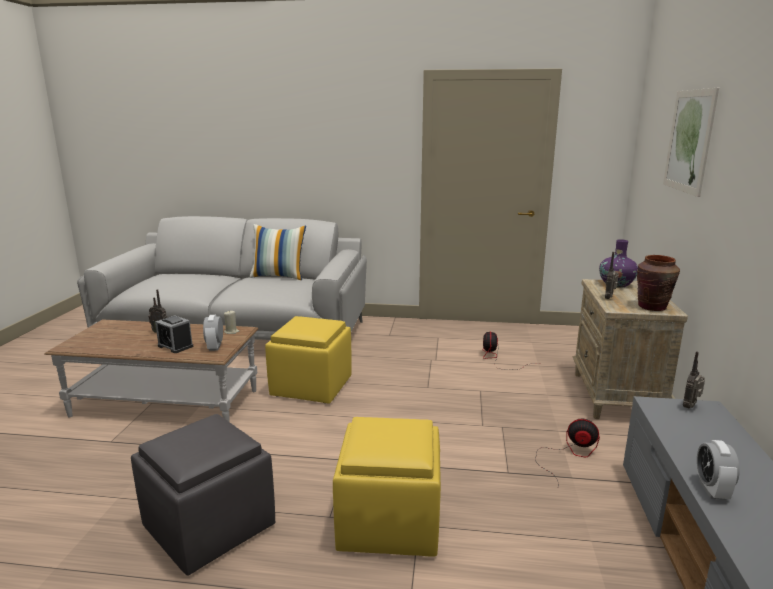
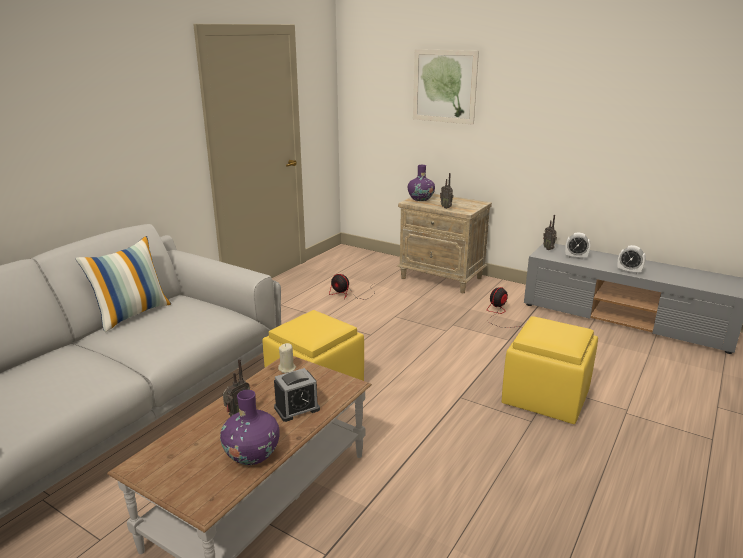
camera: 65 degrees left, 5 degrees up
(117, 346) = (252, 454): none -> purple vase
(209, 527) = (524, 486): grey ottoman -> none
(215, 347) = (324, 383): alarm clock -> alarm clock (576, 257)
(652, 307) = (471, 204): brown vase -> none

